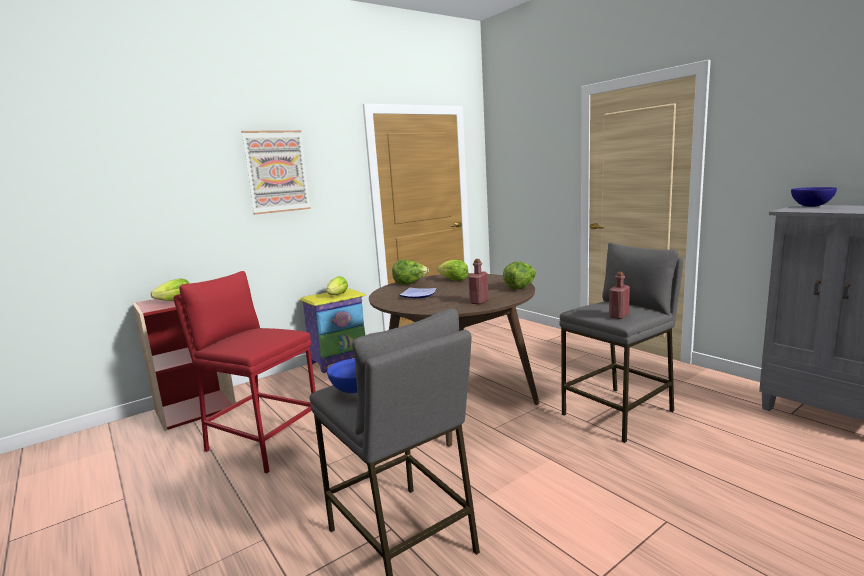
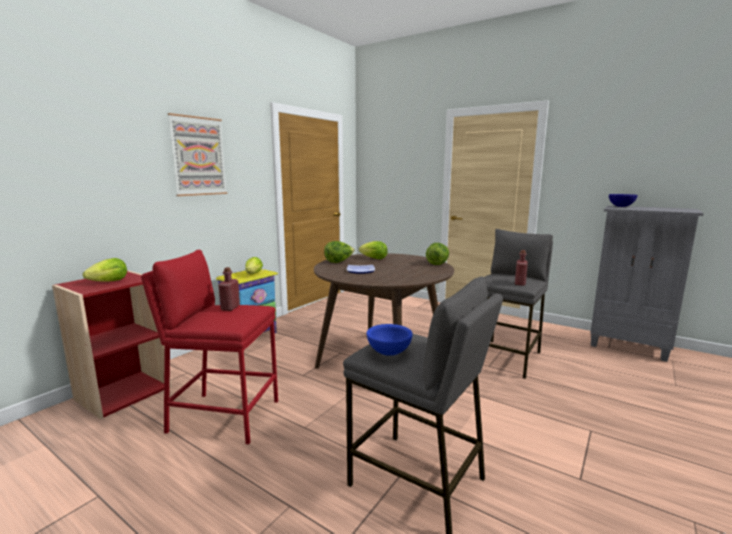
camera: 20 degrees left, 0 degrees up
(479, 301) = (420, 275): red bottle -> red bottle (230, 308)

